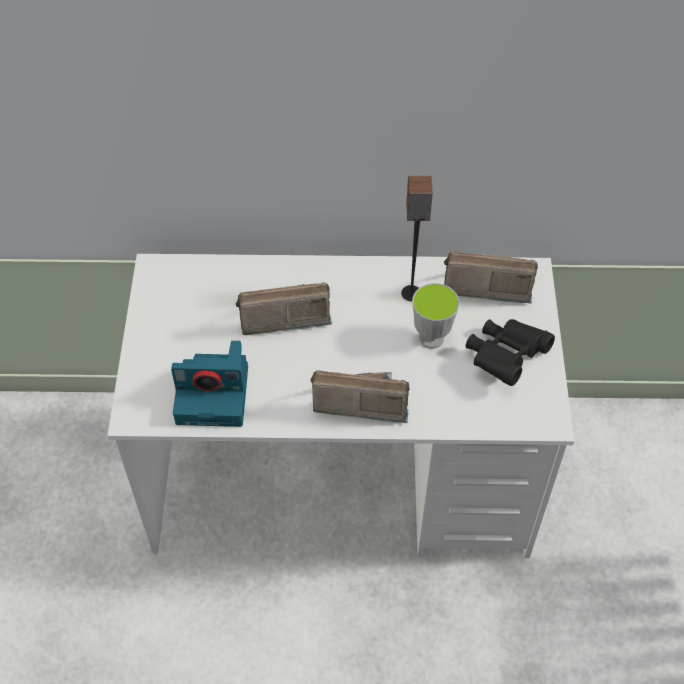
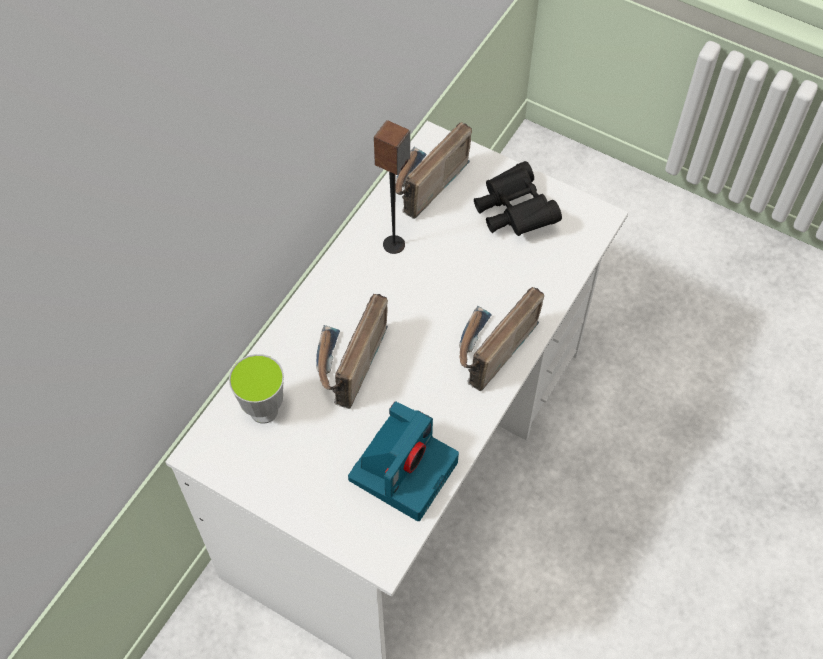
camera: 60 degrees left, 5 degrees up
(431, 338) = (456, 256): cup -> cup (264, 410)

